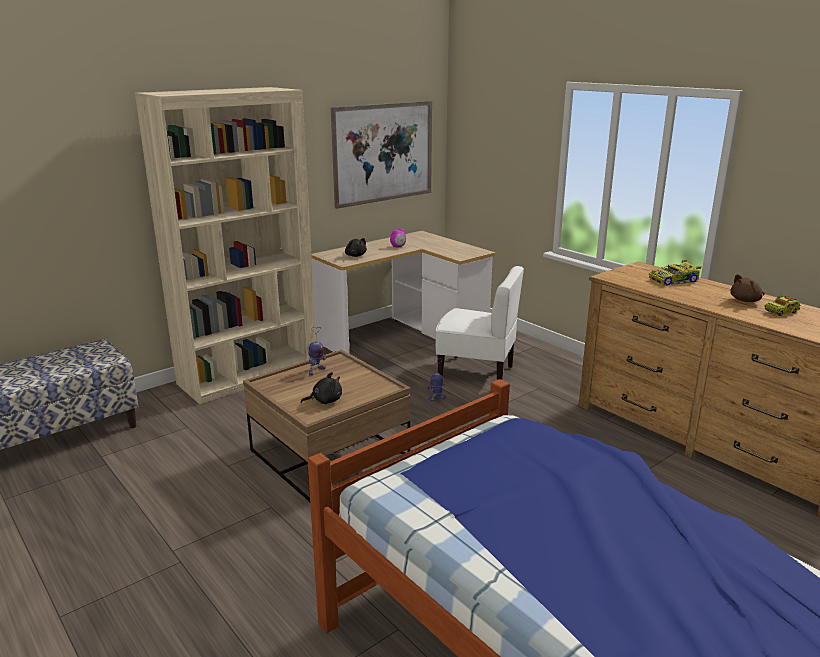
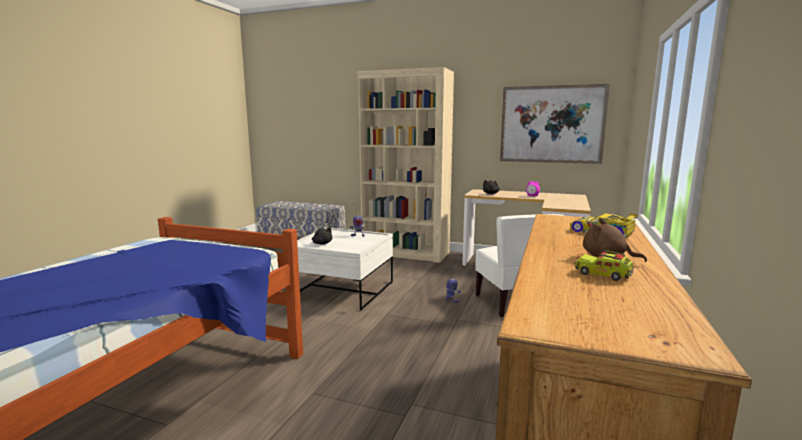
camera: 60 degrees right, 10 degrees down
(329, 454) = (343, 290): brown coffee table -> white coffee table

